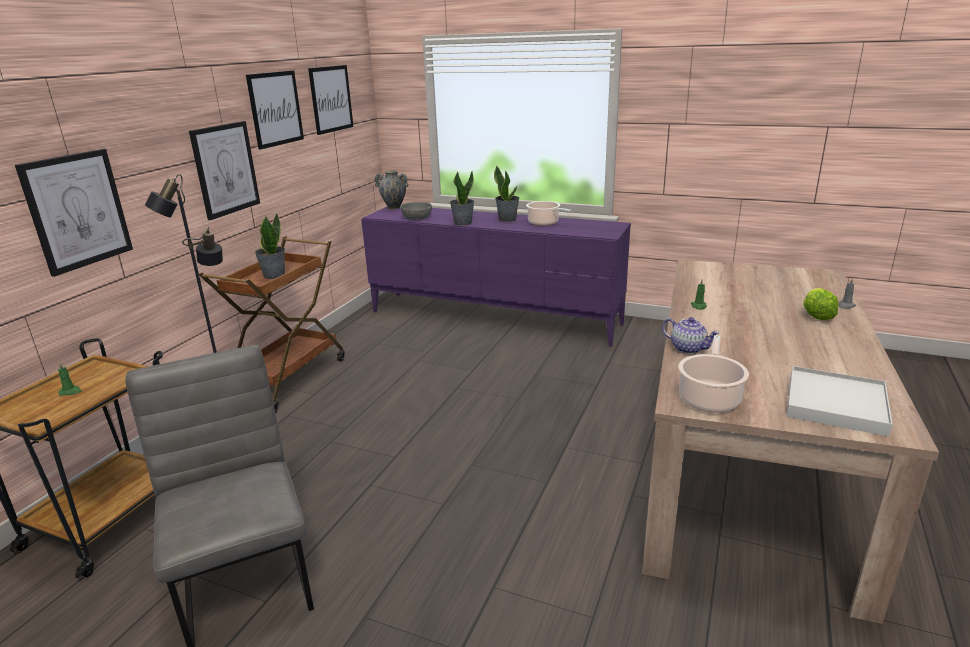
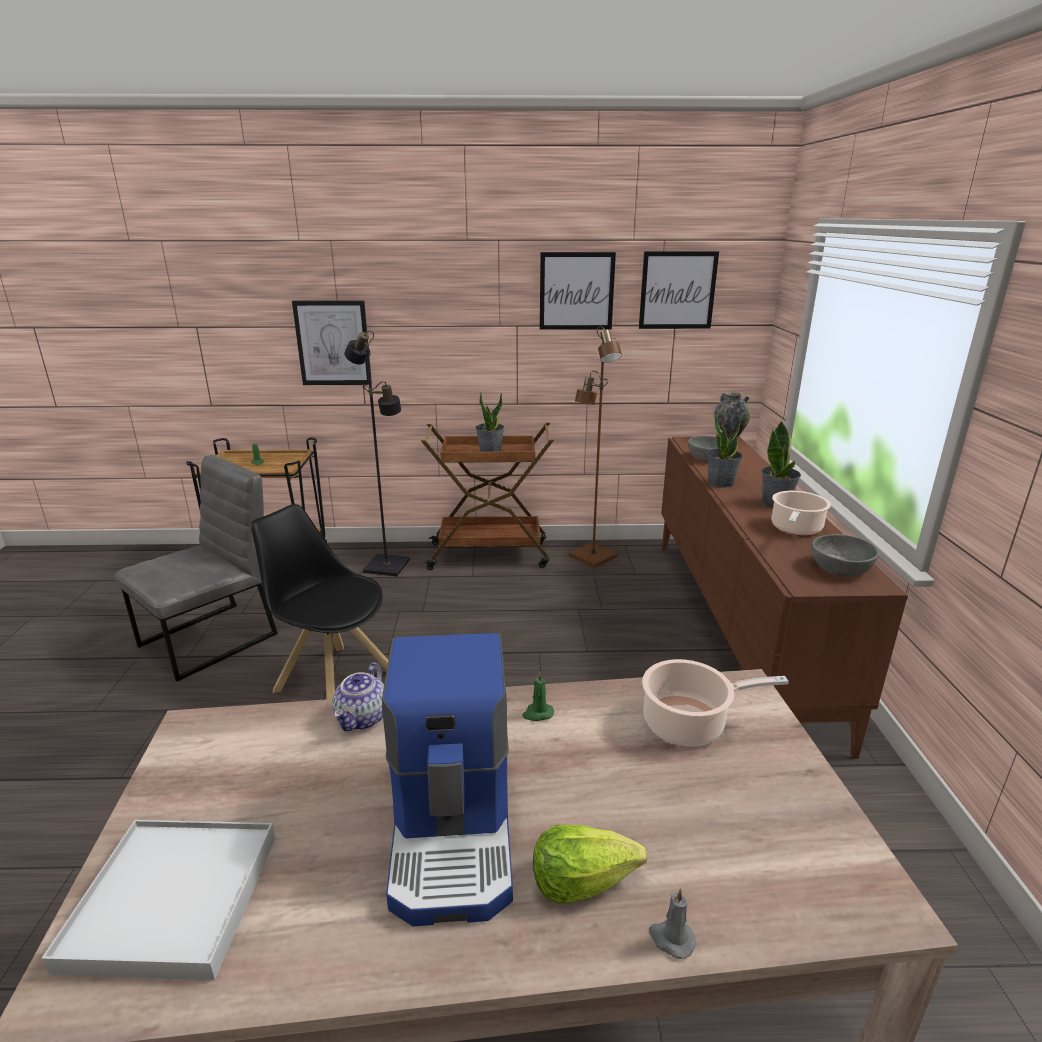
camera: 65 degrees right, 0 degrees up
(225, 169) = (490, 340): picture -> none
(351, 337) = (593, 556): none -> brown floor lamp
(409, 492) = (334, 680): none -> black chair
(494, 317) = (738, 629): purple cabinet -> brown cabinet
(596, 226) = (840, 568): none -> grey bowl
(709, 397) = (204, 752): cooking pot -> cooking pot (689, 723)
(786, 334) = (455, 830): none -> coffee machine

